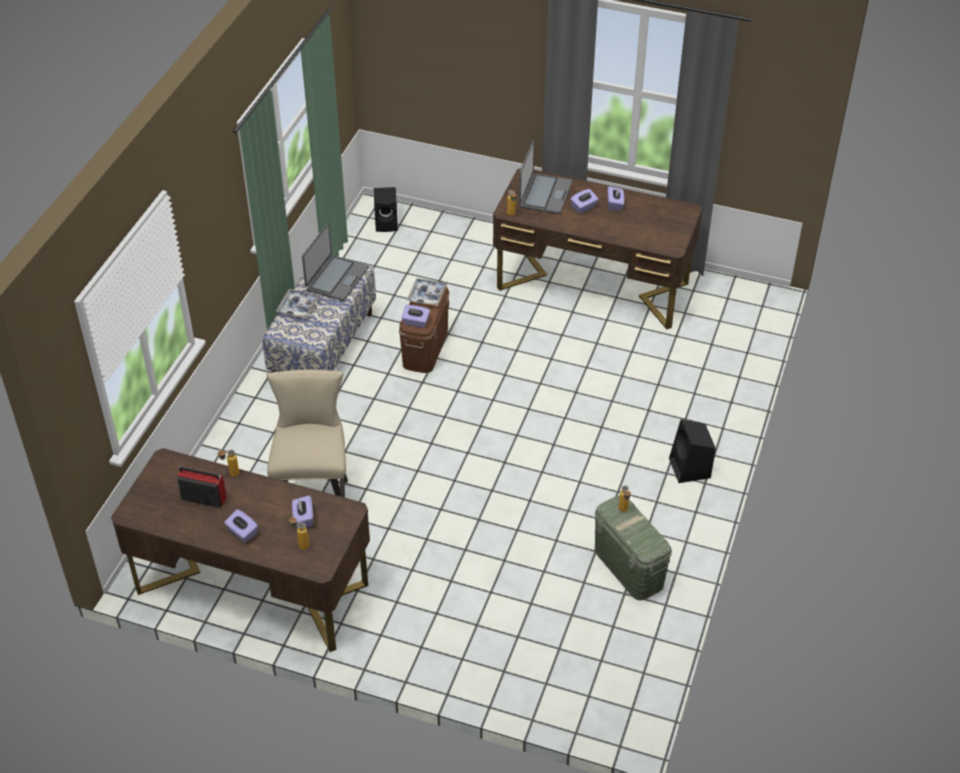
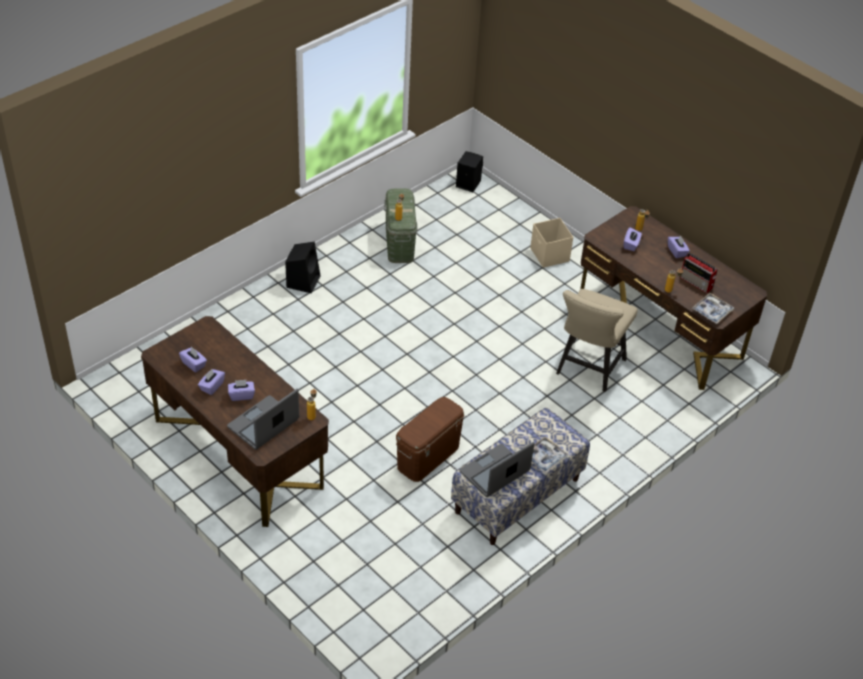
camera: 155 degrees left, 0 degrees up
(387, 223) = (375, 616): black speaker -> black speaker (467, 183)
(415, 322) = (448, 408): purple tissue box -> purple tissue box (194, 364)
(427, 295) = (421, 429): tray -> tray (712, 311)
(437, 636) = (549, 255): none -> beige storage box

